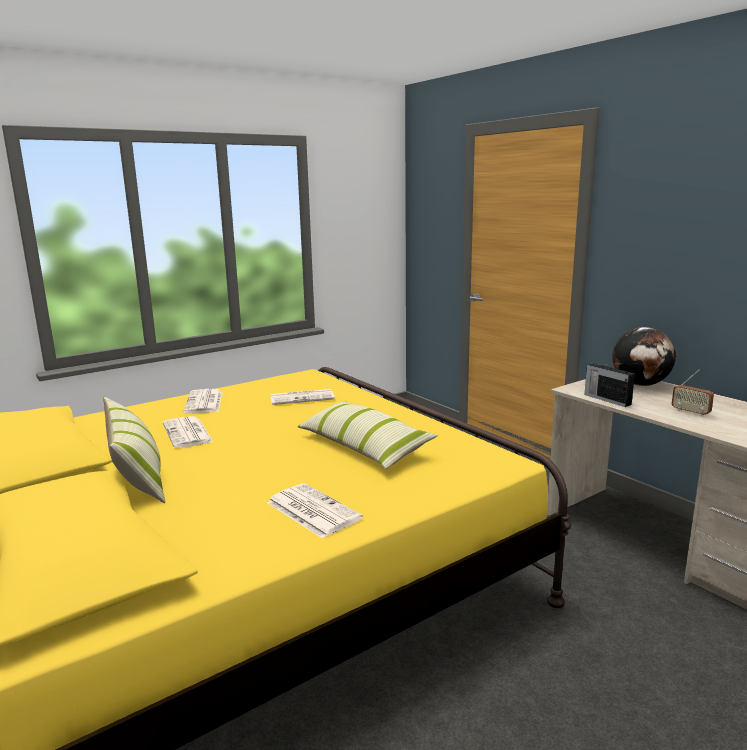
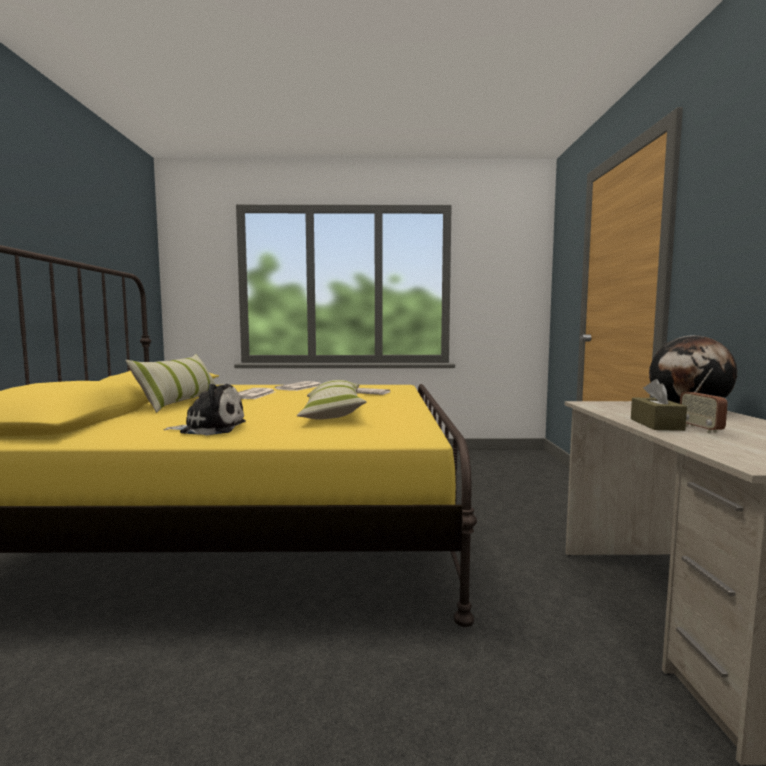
camera: 35 degrees right, 10 degrees down
(311, 510) = (210, 428): newspaper -> plush toy
(606, 399) = (610, 411): radio -> none
(662, 413) = (656, 424): none -> brown tissue box

